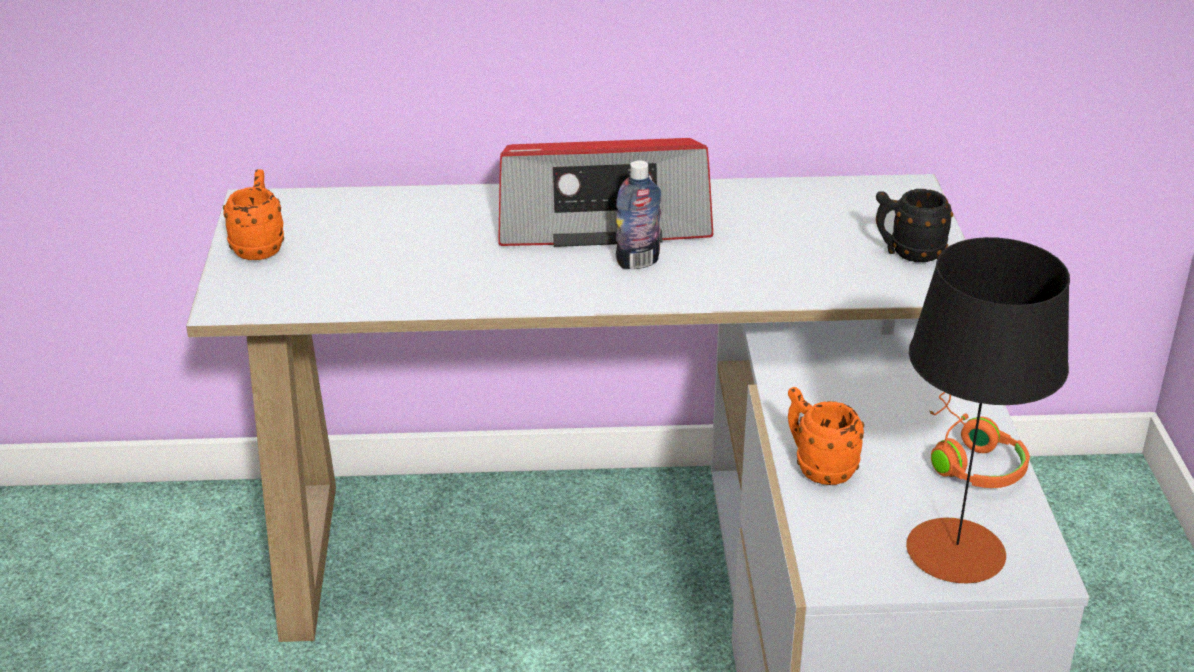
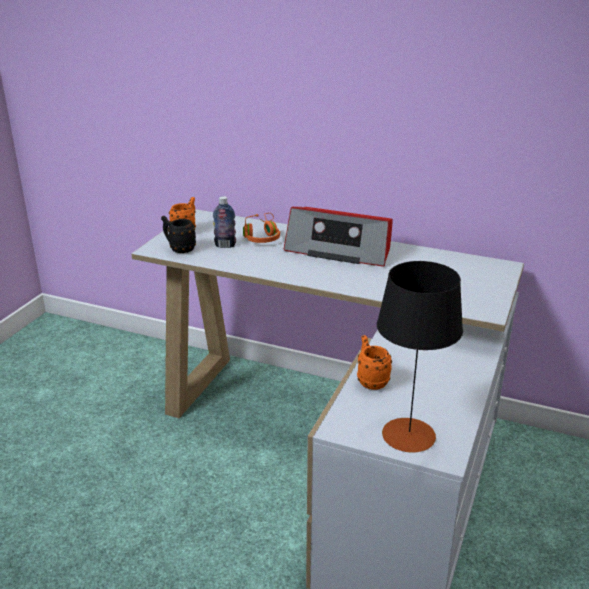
camera: 25 degrees right, 5 degrees down
(637, 262) = (340, 269): bottle -> bottle (225, 245)
(907, 253) = (477, 293): black mug -> black mug (179, 248)
(968, 459) = (451, 397): orange headphones -> orange headphones (262, 236)

